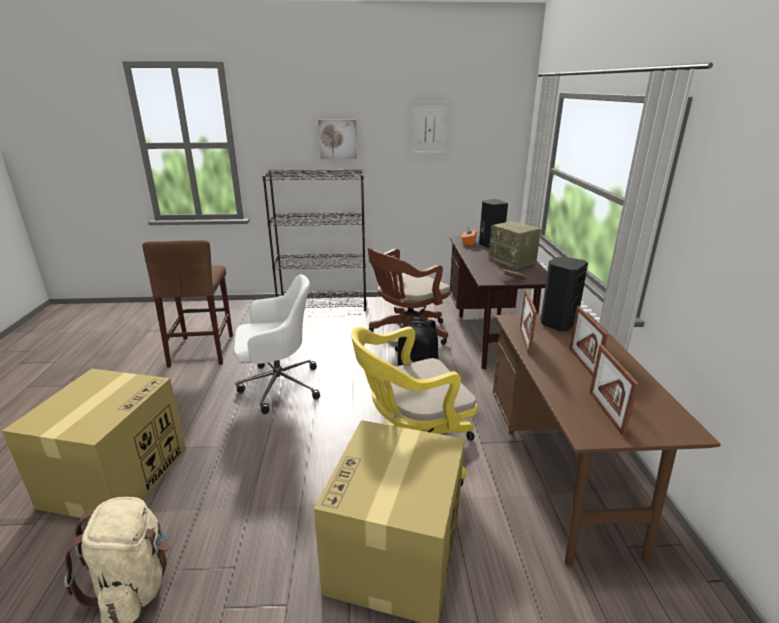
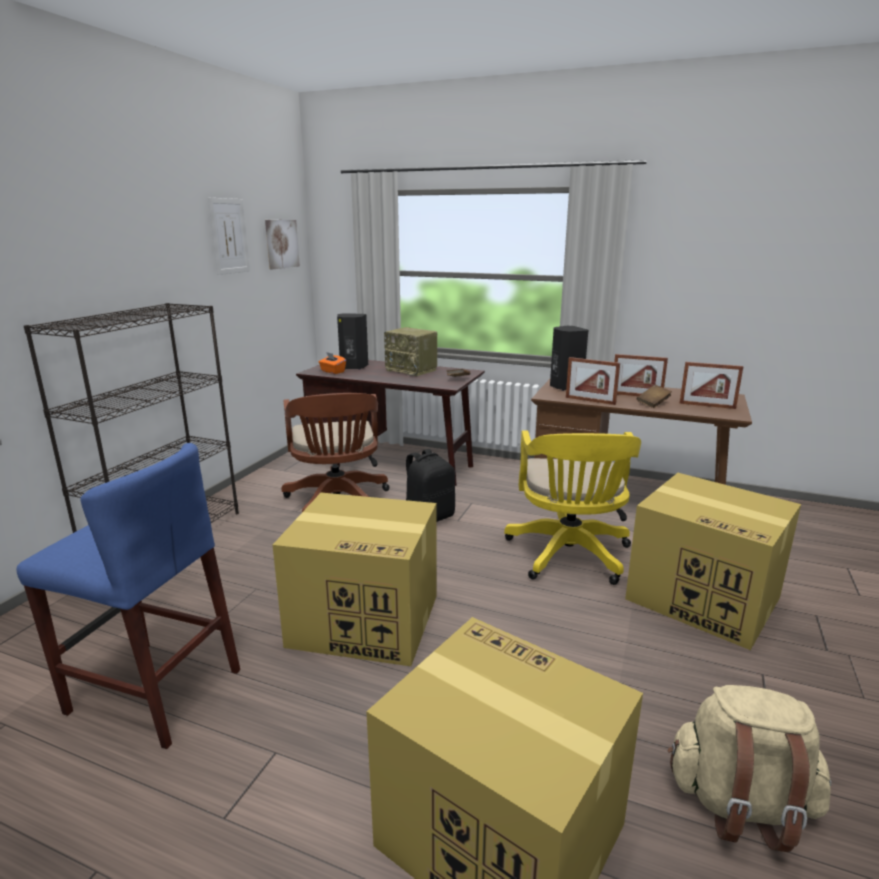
camera: 65 degrees left, 5 degrees down
(202, 350) = (154, 691): brown stool -> blue stool
(278, 386) = (367, 620): white office chair -> cardboard box
(338, 139) = (126, 258): picture -> picture (281, 244)
(513, 261) = (412, 370): radio -> radio turned 45 degrees clockwise
(563, 375) = (653, 403): none -> brown book

